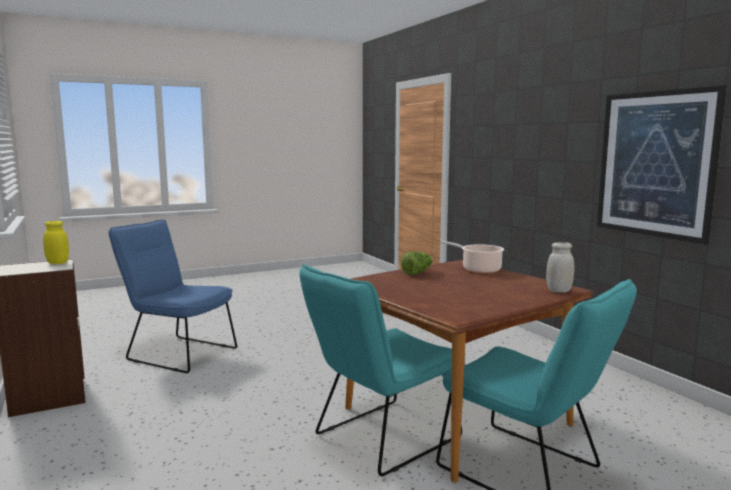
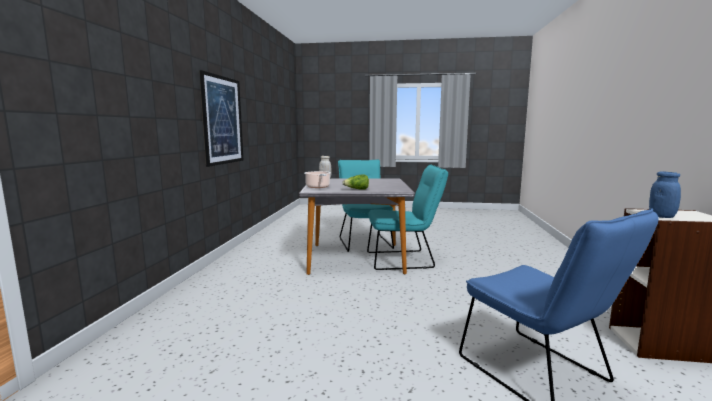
camera: 145 degrees left, 0 degrees up
(57, 263) = (661, 216): yellow jar -> blue jar
(454, 417) = (356, 258): brown dining table -> grey dining table

